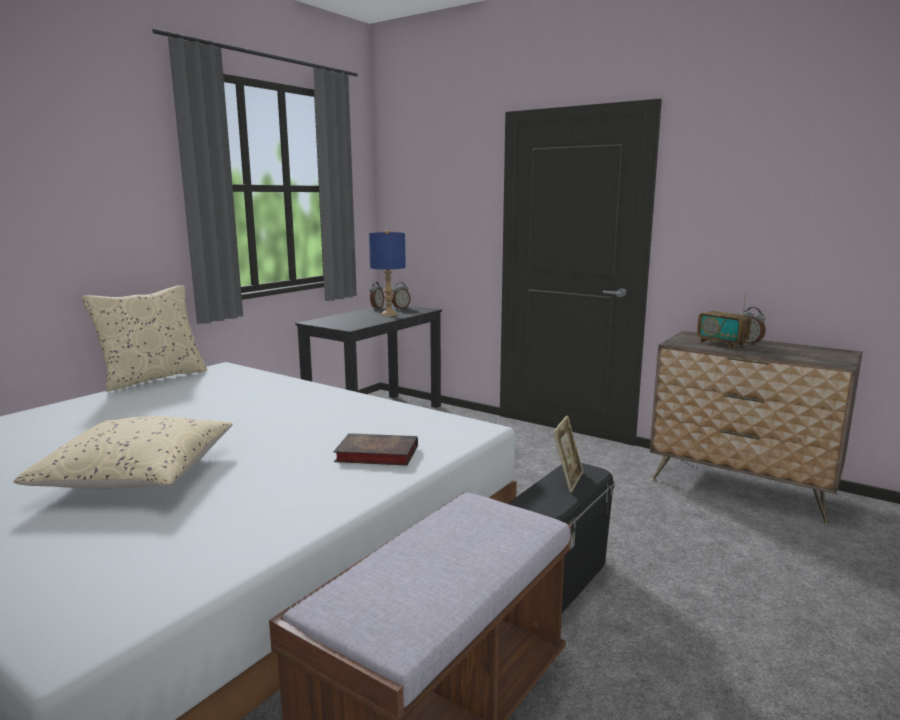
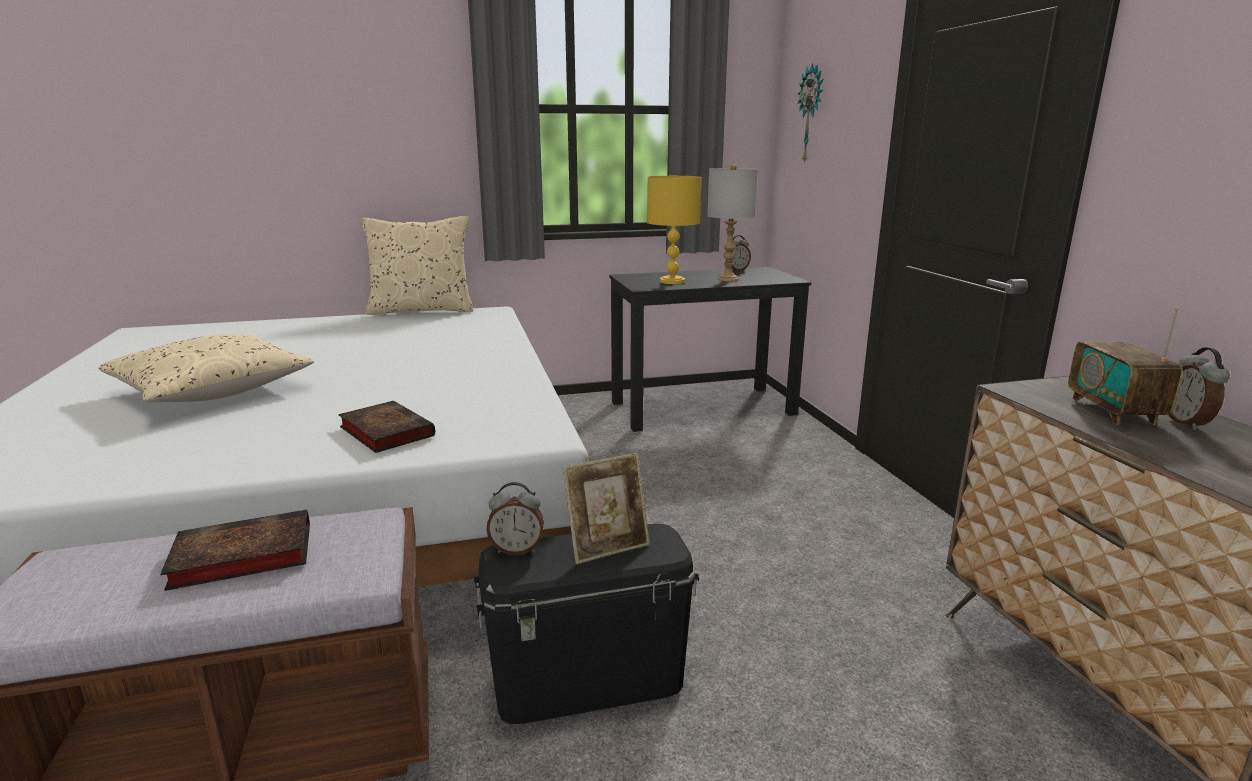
camera: 40 degrees right, 5 degrees up
(356, 321) = (671, 281): none -> yellow table lamp
(389, 314) = (728, 279): blue table lamp -> grey table lamp
(400, 308) = (763, 274): alarm clock -> alarm clock (517, 550)
(419, 193) = (811, 114): none -> wall clock
(453, 546) = (239, 557): none -> book

